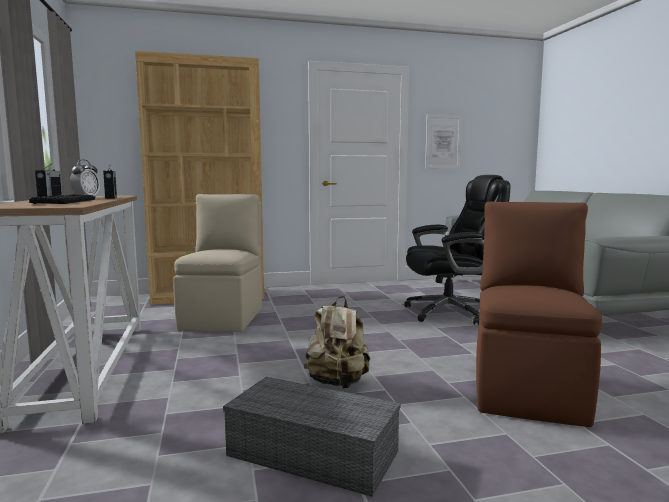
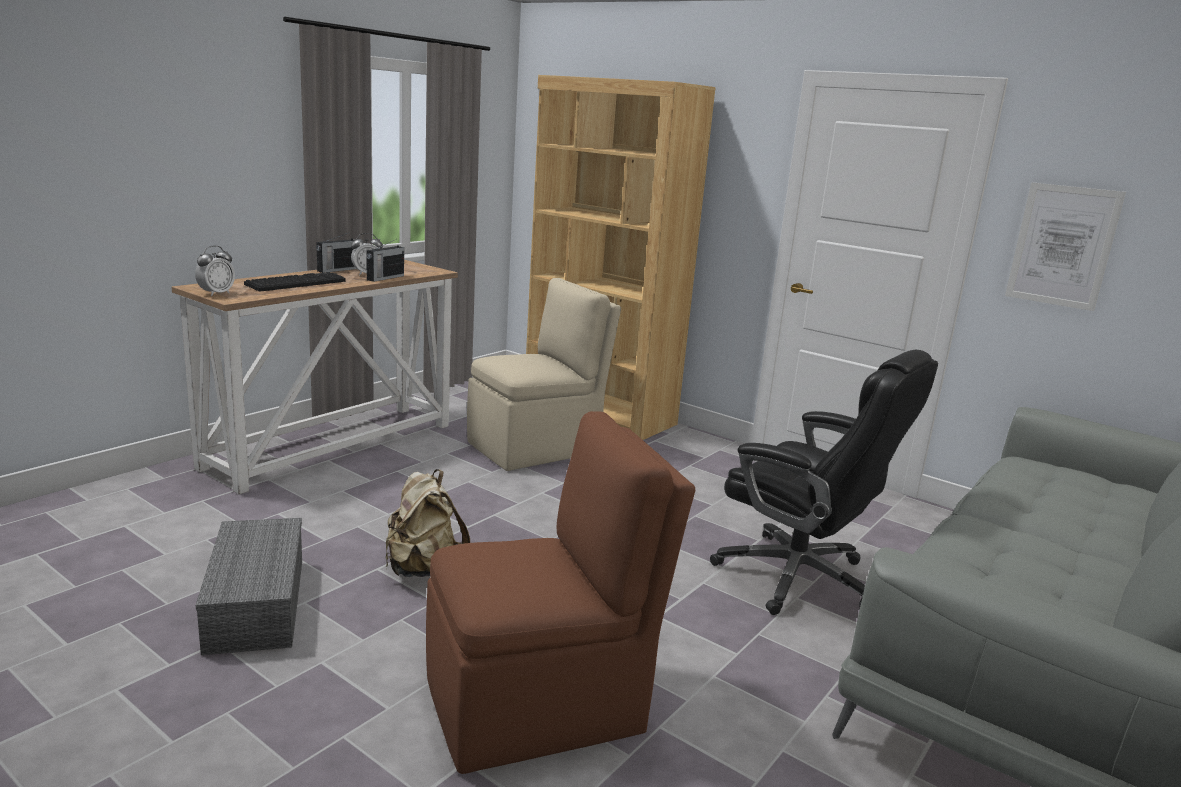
camera: 50 degrees right, 10 degrees up
(35, 206) = (216, 293): none -> alarm clock

